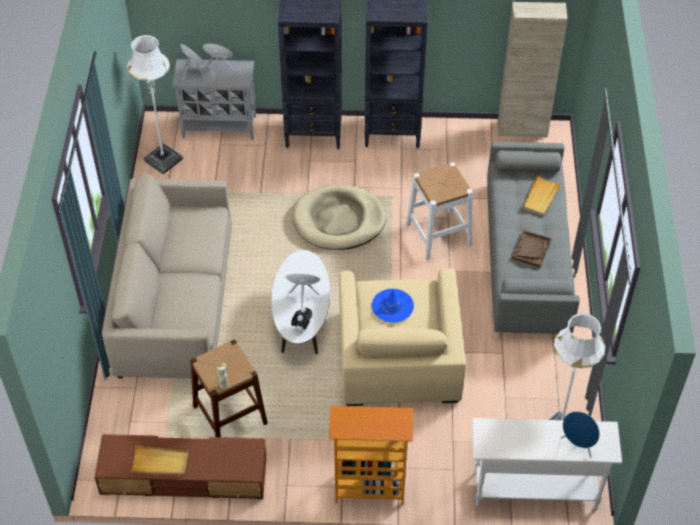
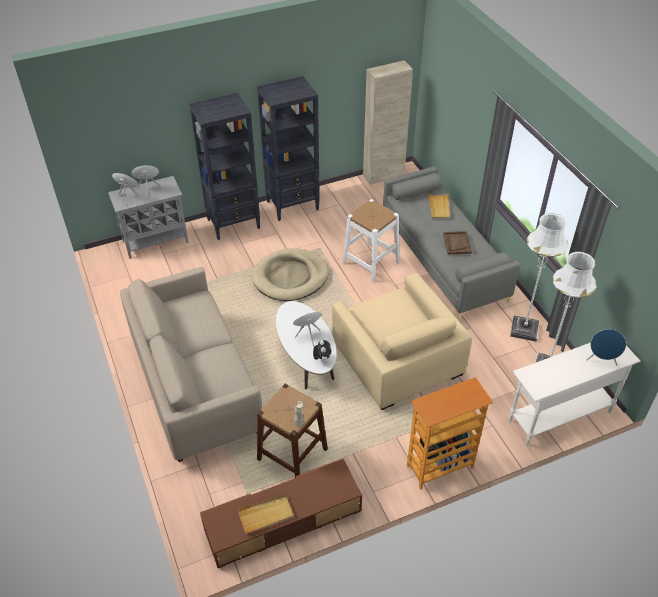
camera: 25 degrees left, 5 degrees down
(163, 160) = (122, 279): white floor lamp -> white floor lamp (524, 329)
(392, 306) = (385, 316): blue hat -> none

